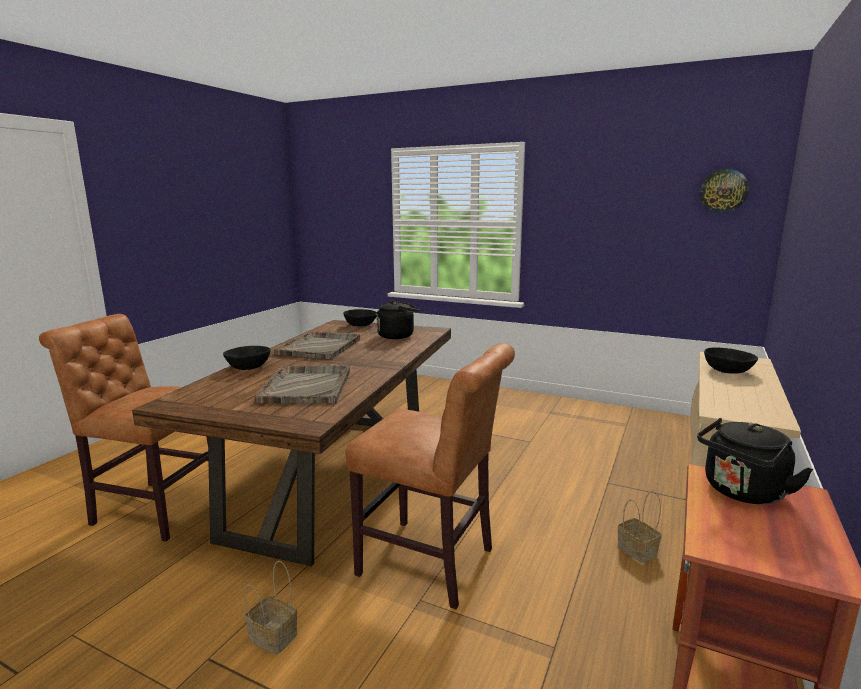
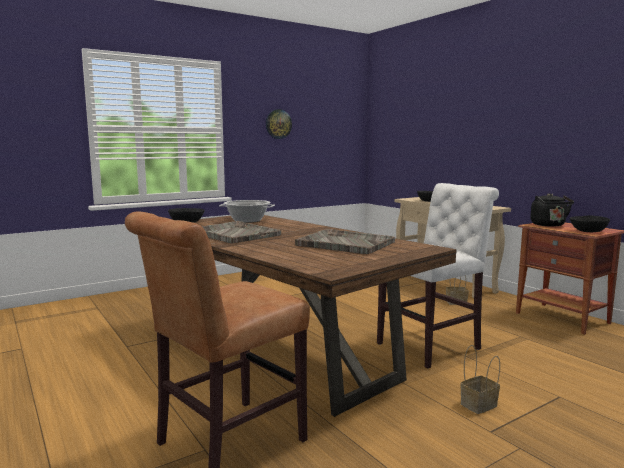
camera: 60 degrees left, 5 degrees down
(248, 367) = (259, 250): black bowl -> black bowl (588, 231)
(398, 336) = (247, 220): black kettle -> cooking pot
(432, 564) = (432, 345): brown chair -> white chair
(723, 191) = (340, 109): wall clock -> wall clock (278, 124)

